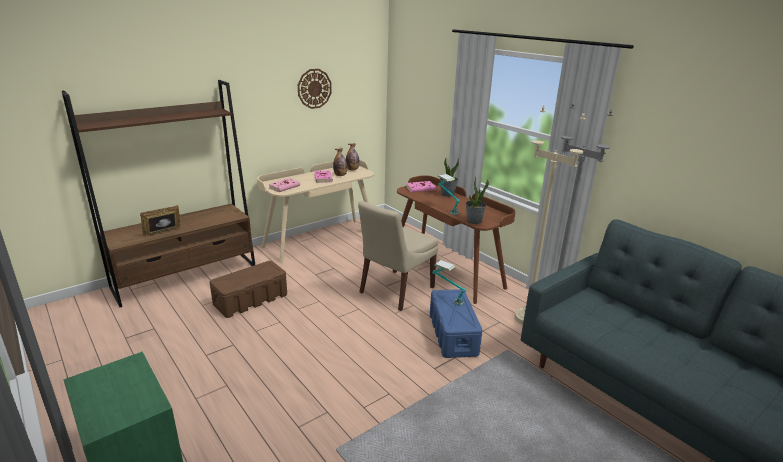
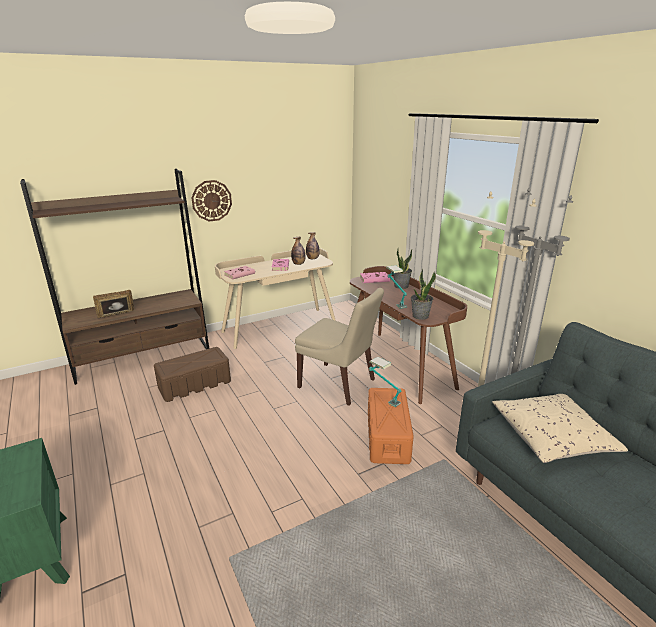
camera: 10 degrees right, 0 degrees up
(314, 88) = (274, 177): wall clock -> wall clock (211, 200)
(395, 291) = (339, 384): beige chair -> beige chair turned 105 degrees counterclockwise
(453, 334) = (387, 437): blue storage box -> orange storage box
(605, 318) = (551, 437): none -> beige pillow

